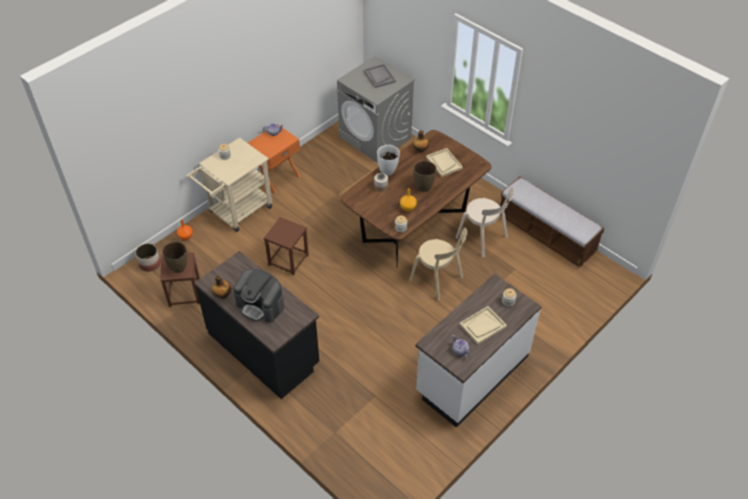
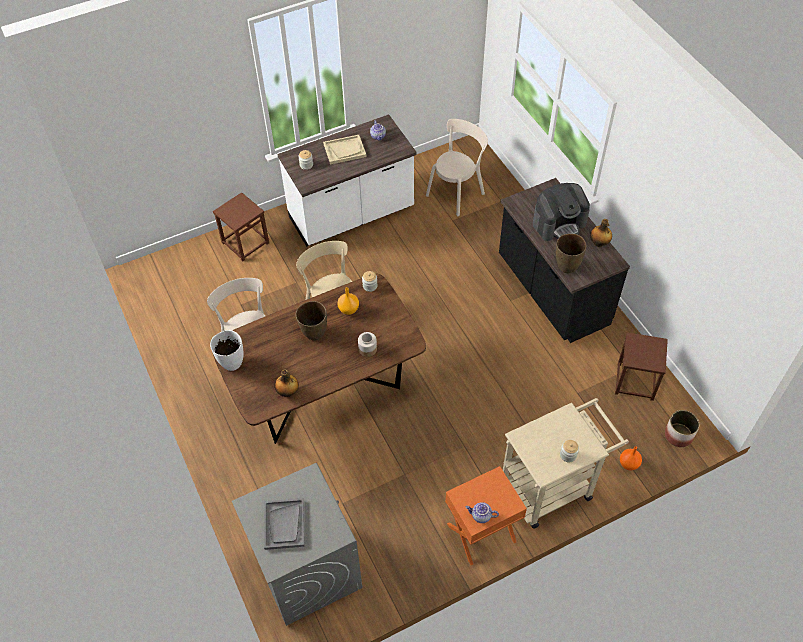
camera: 160 degrees left, 5 degrees up
(179, 268) = (644, 348): brown vase -> brown vase (566, 266)
(261, 305) = (559, 223): coffee machine -> coffee machine turned 105 degrees clockwise
(288, 260) = (499, 390): brown stool -> brown stool (245, 242)
(382, 429) = (457, 193): none -> beige chair
(388, 171) = (347, 370): white vase -> white vase (231, 363)
(444, 163) = (268, 362): beige tray -> none
(546, 234) = (175, 335): bench -> none

